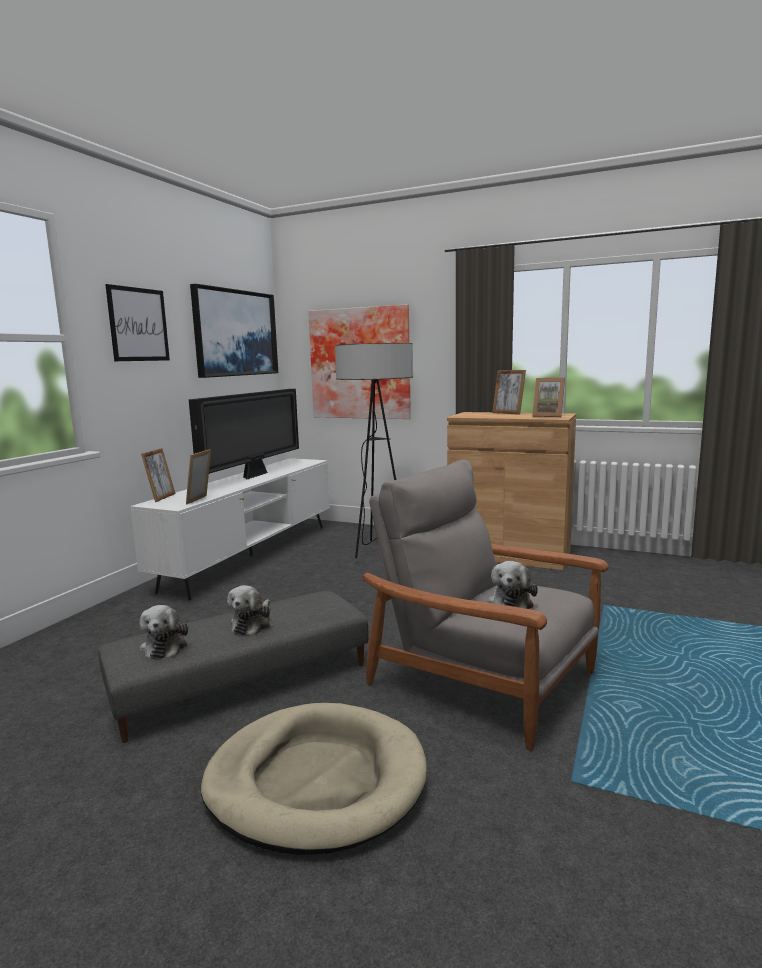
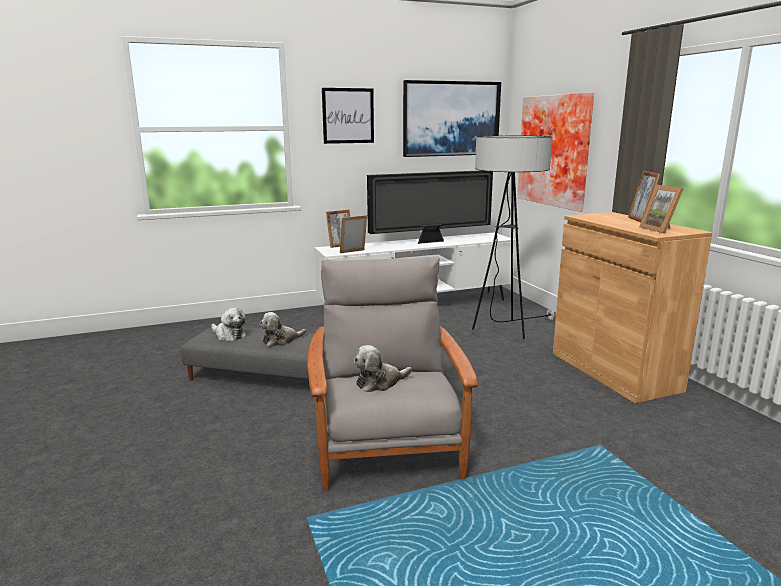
camera: 45 degrees right, 5 degrees up
(165, 646) = (229, 335): plush toy -> plush toy turned 90 degrees counterclockwise
(316, 781) = (214, 438): beige dog bed -> none

